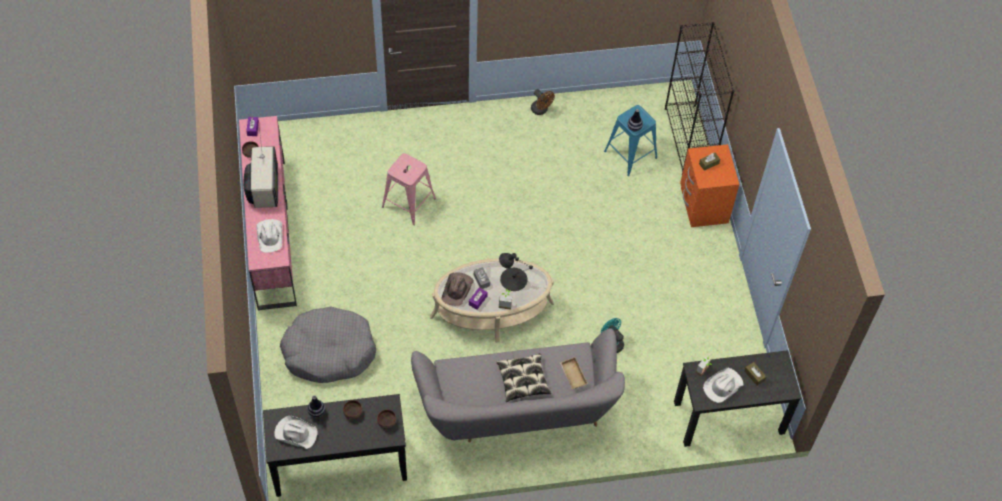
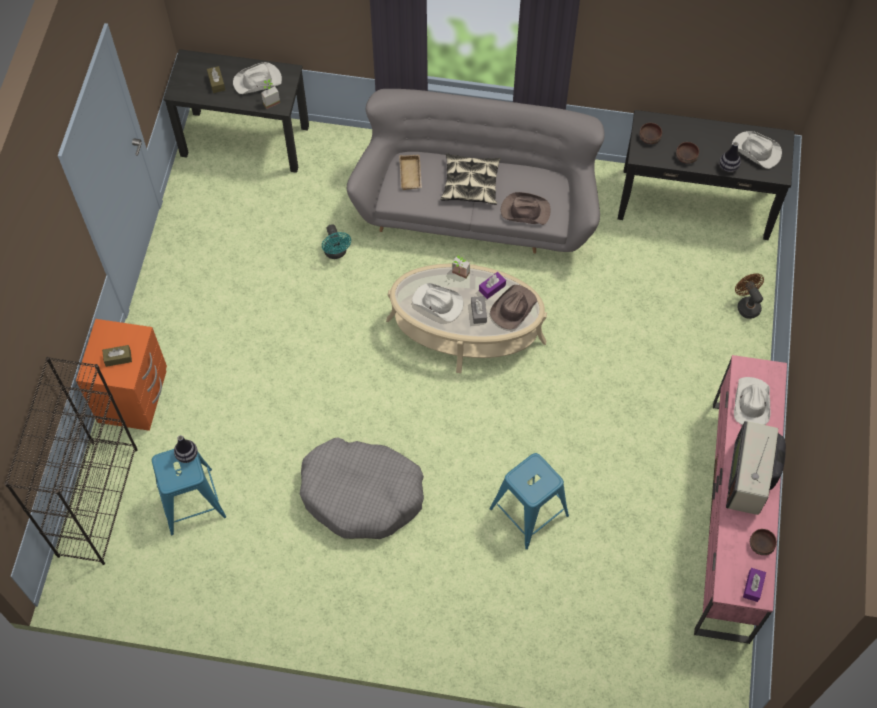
camera: 160 degrees left, 5 degrees up
(329, 351) = (682, 333): grey dog bed -> grey dog bed (362, 494)
(408, 202) = (529, 512): pink stool -> blue stool
(473, 368) = (524, 211): none -> brown hat
(513, 279) = (438, 303): black table lamp -> white hat
(541, 110) = (286, 614): brown fan -> brown fan (746, 305)

